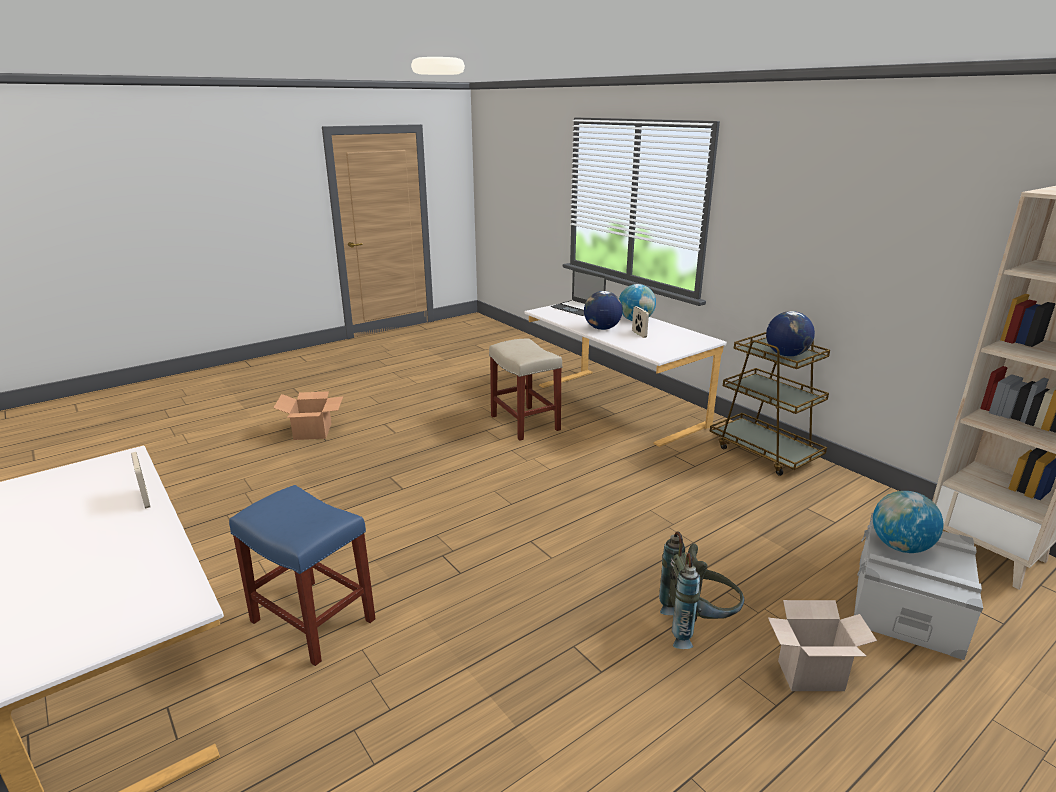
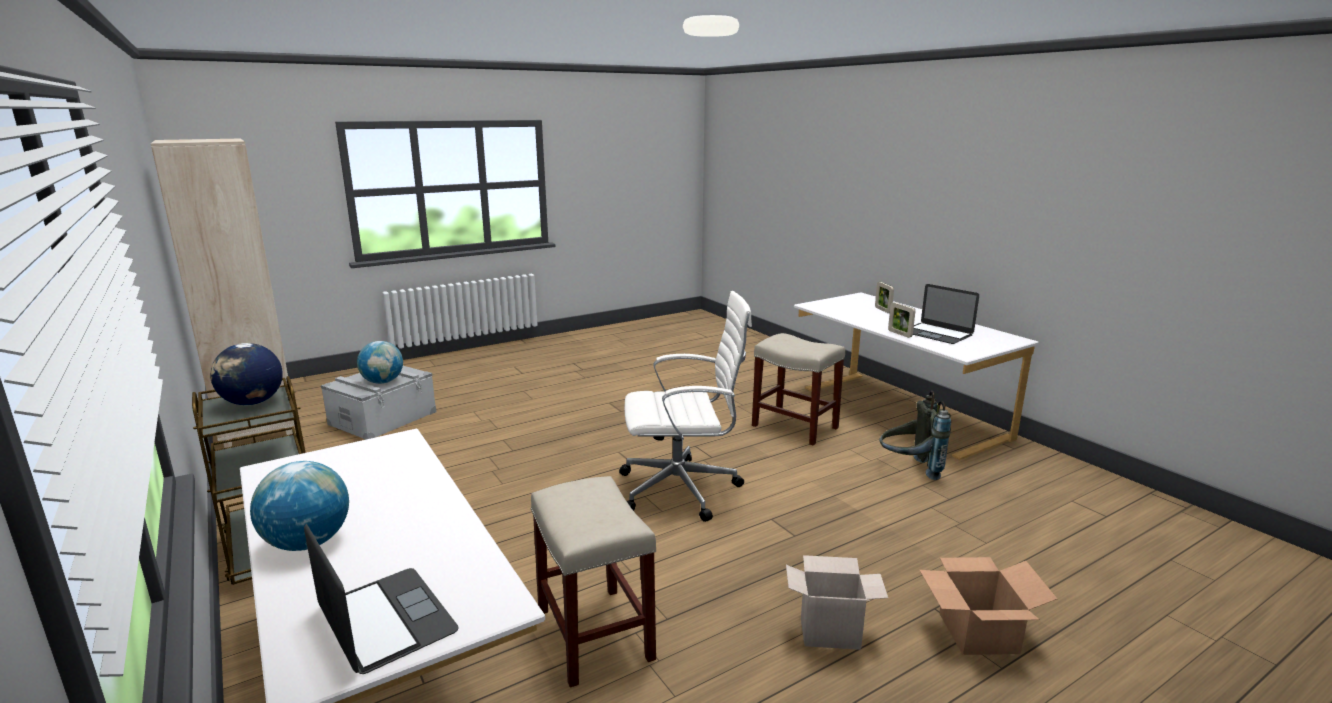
camera: 175 degrees left, 5 degrees down
(86, 502) = (936, 333): none -> laptop
(314, 621) = (793, 426): blue stool -> beige stool
(476, 512) = (682, 489): none -> white office chair
(602, 328) = (416, 514): globe -> none
(639, 334) = (364, 492): picture frame -> picture frame (882, 310)
(697, 626) = (536, 415): grey backpack -> grey backpack (909, 469)
(809, 677) = (493, 397): cardboard box -> cardboard box (831, 633)

